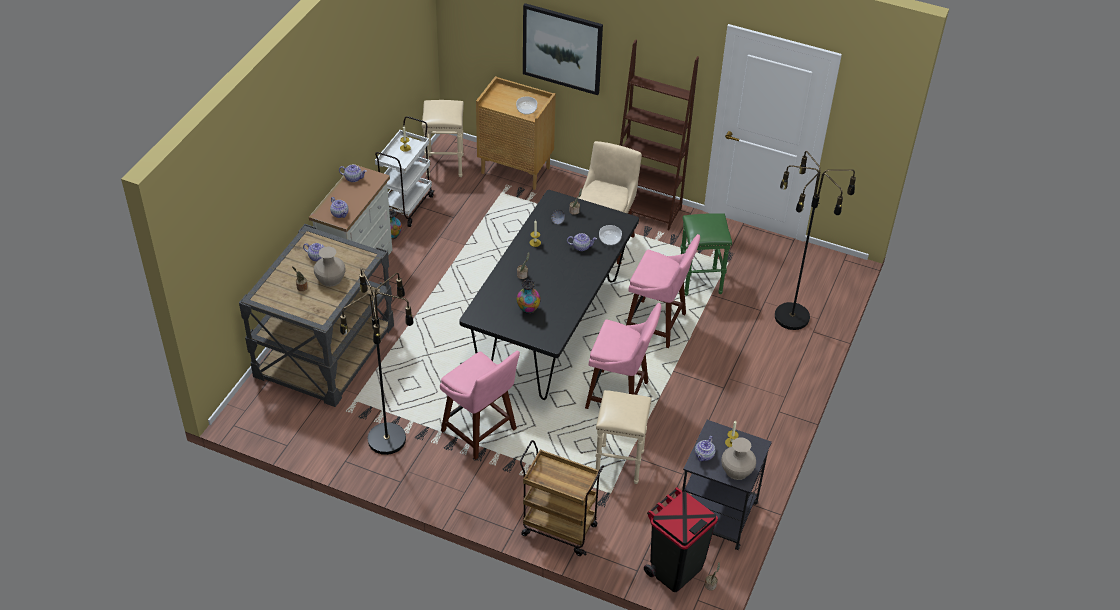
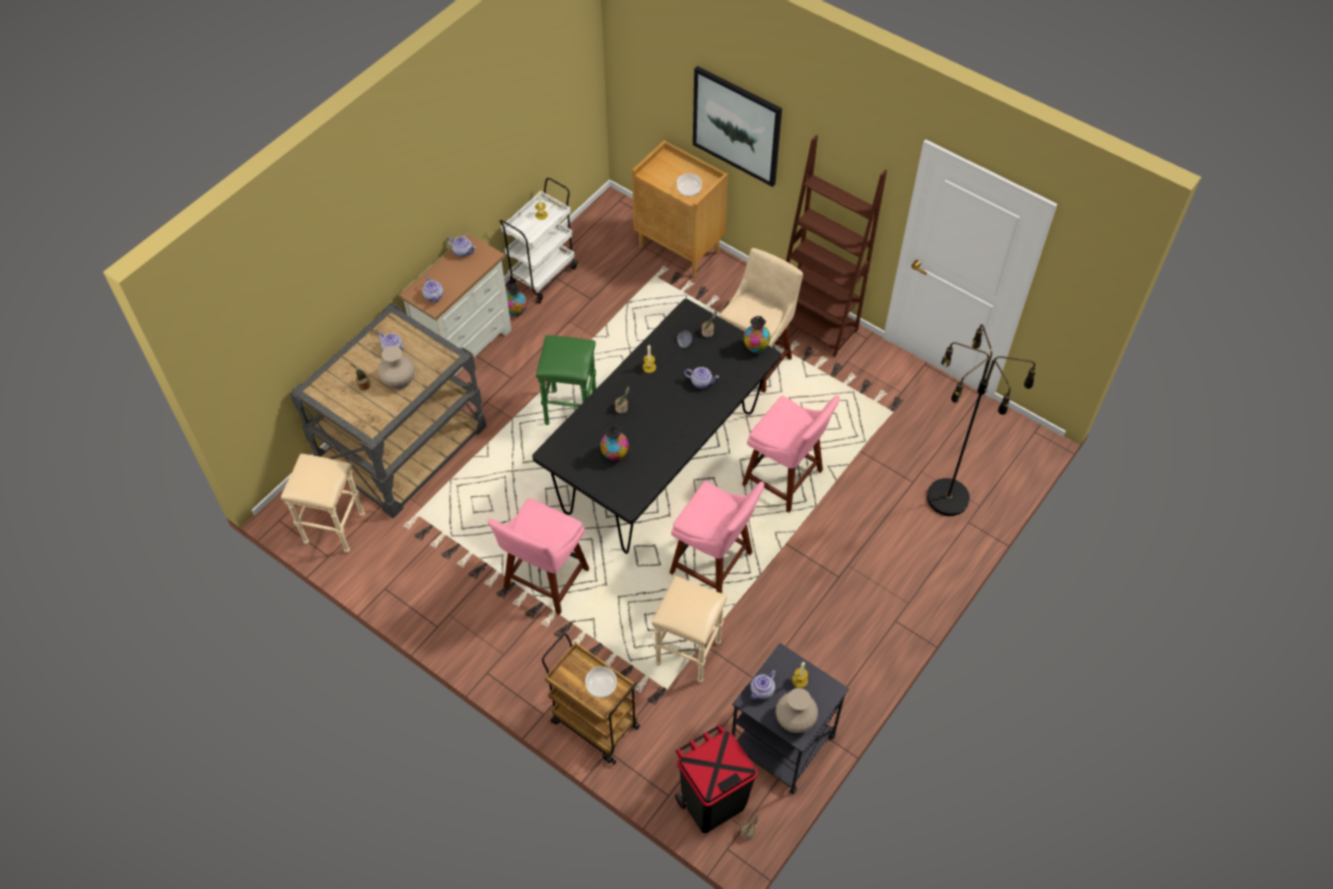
camera: 15 degrees right, 10 degrees up
(387, 440) = (438, 571): floor lamp -> none
(445, 165) = (602, 229): beige stool -> beige stool (336, 527)
(481, 432) = (543, 581): pink chair -> pink chair turned 60 degrees clockwise
(610, 239) = (738, 378): bowl -> bowl (601, 685)
(617, 216) = (756, 347): none -> vase
(699, 282) = (850, 431): green stool -> green stool (569, 410)

